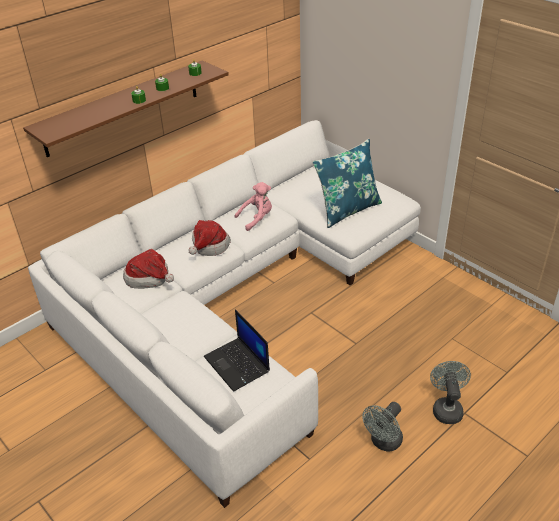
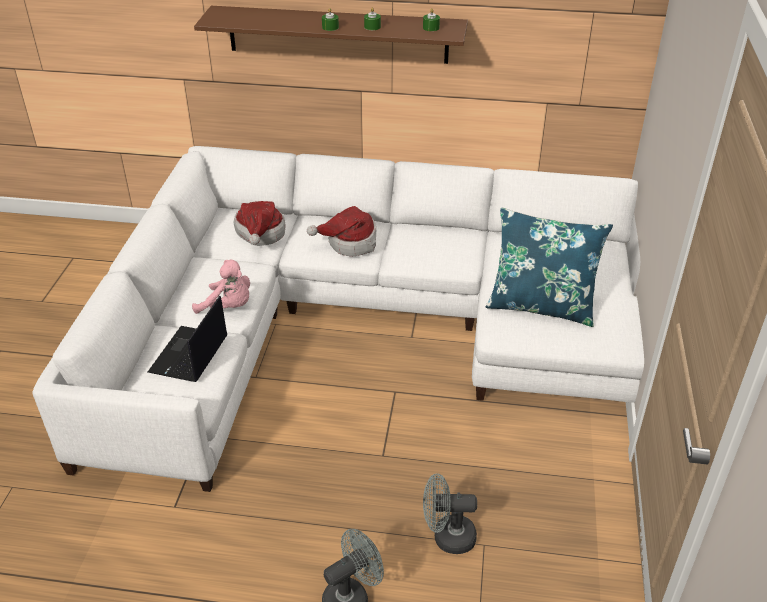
camera: 50 degrees right, 0 degrees up
(257, 218) = (436, 249): pink plush toy -> pink plush toy (228, 307)
(383, 442) = (246, 561): grey fan -> grey fan (447, 537)

